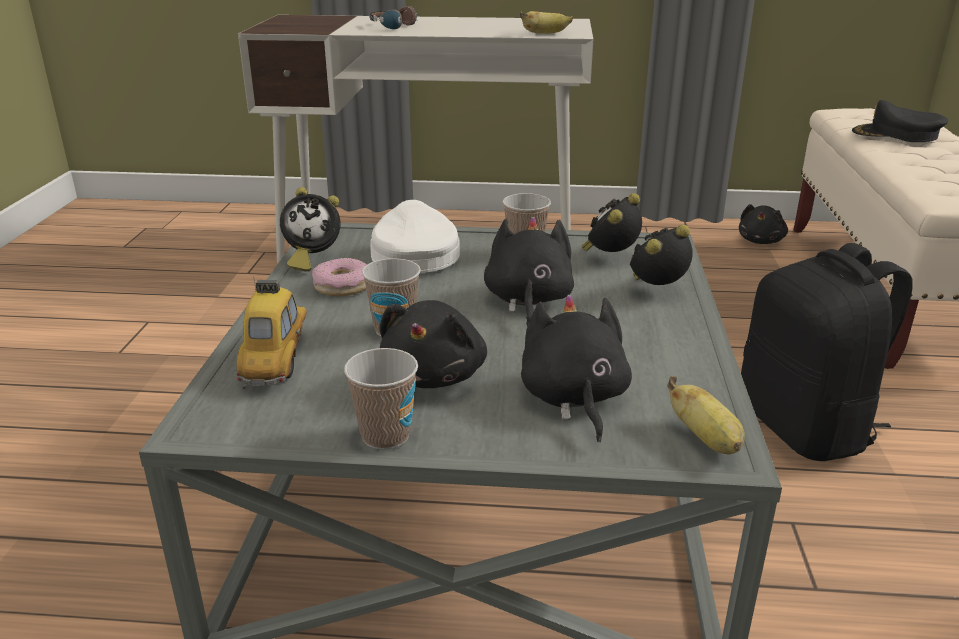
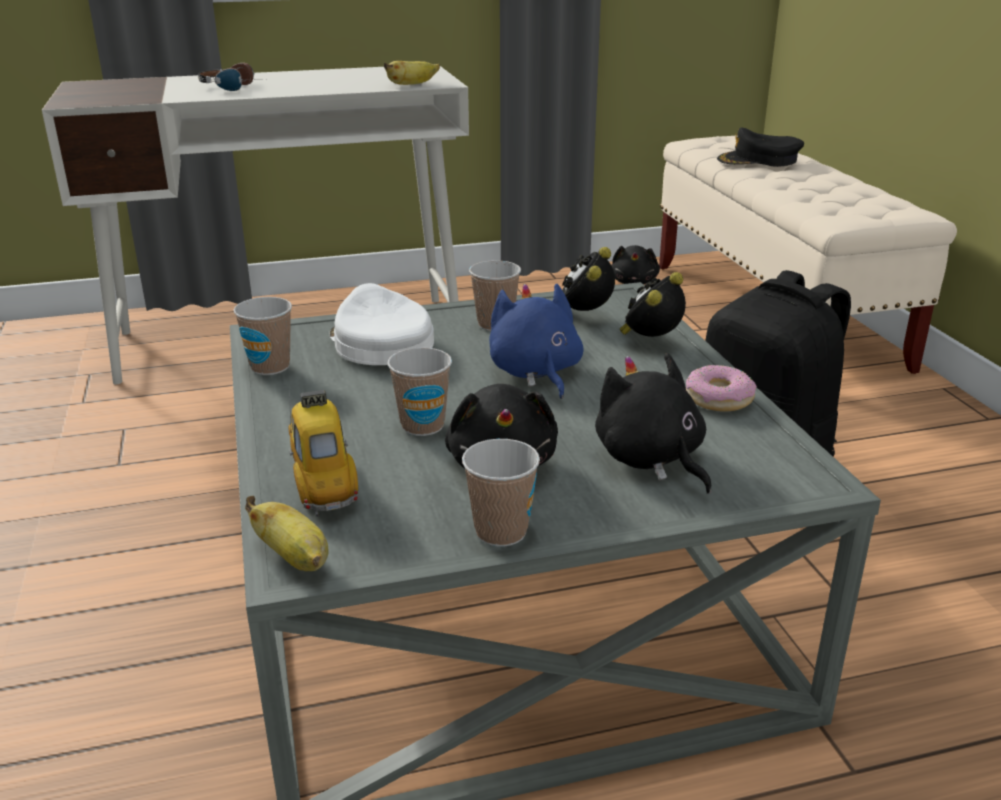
camera: 20 degrees left, 0 degrees up
(311, 260) = (270, 367): alarm clock -> cup
(342, 286) = (329, 390): donut -> donut (719, 398)
(527, 301) = (535, 373): black plush toy -> blue plush toy
(706, 439) = (793, 472): banana -> banana (295, 558)

